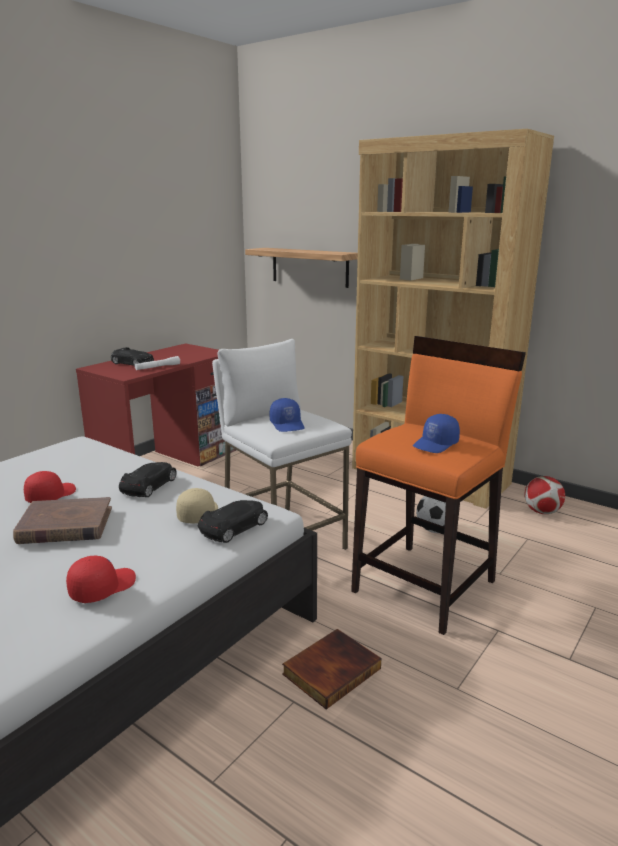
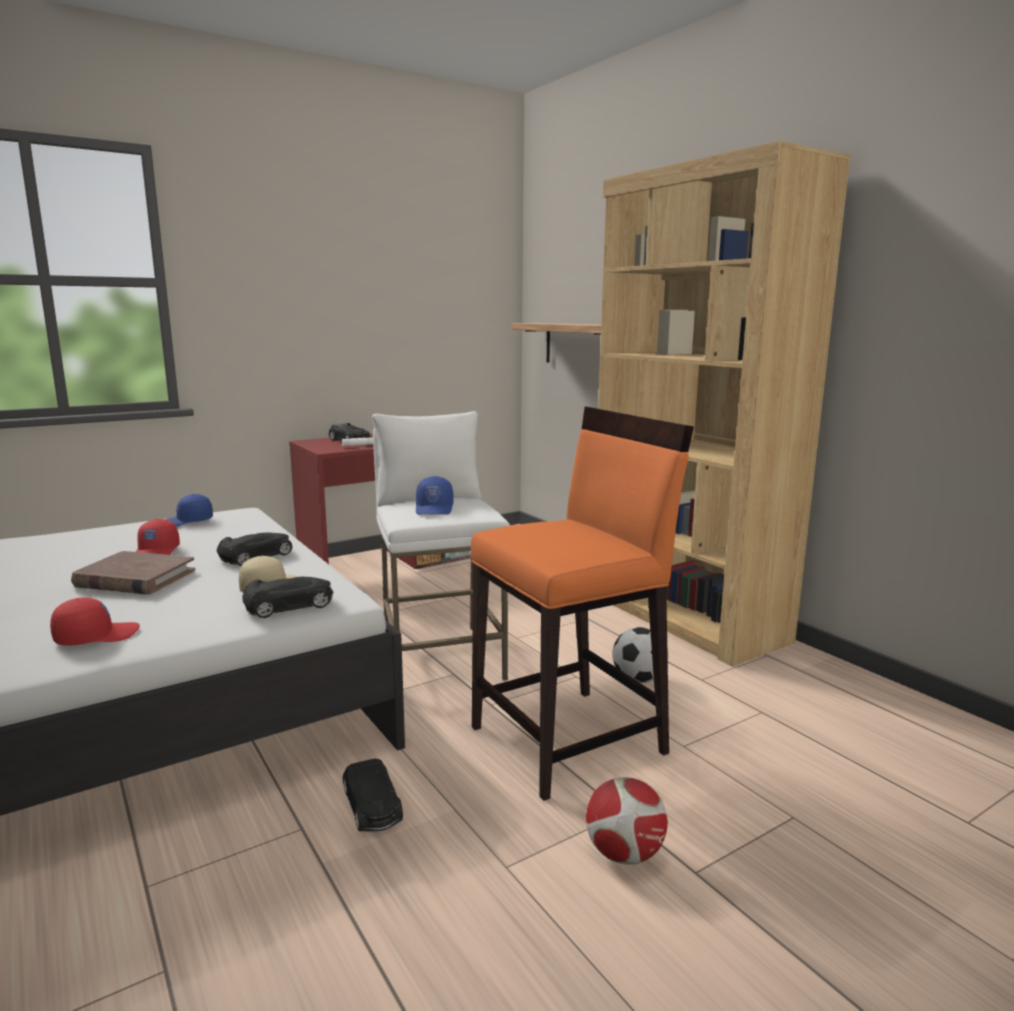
camera: 20 degrees right, 5 degrees down
(50, 496) = (157, 552): red cap -> red cap turned 135 degrees clockwise
(331, 670) = (372, 806): book -> black toy car
(436, 444) = (561, 540): blue cap -> blue cap (187, 522)
(542, 512) = (812, 684): football -> football (624, 854)

